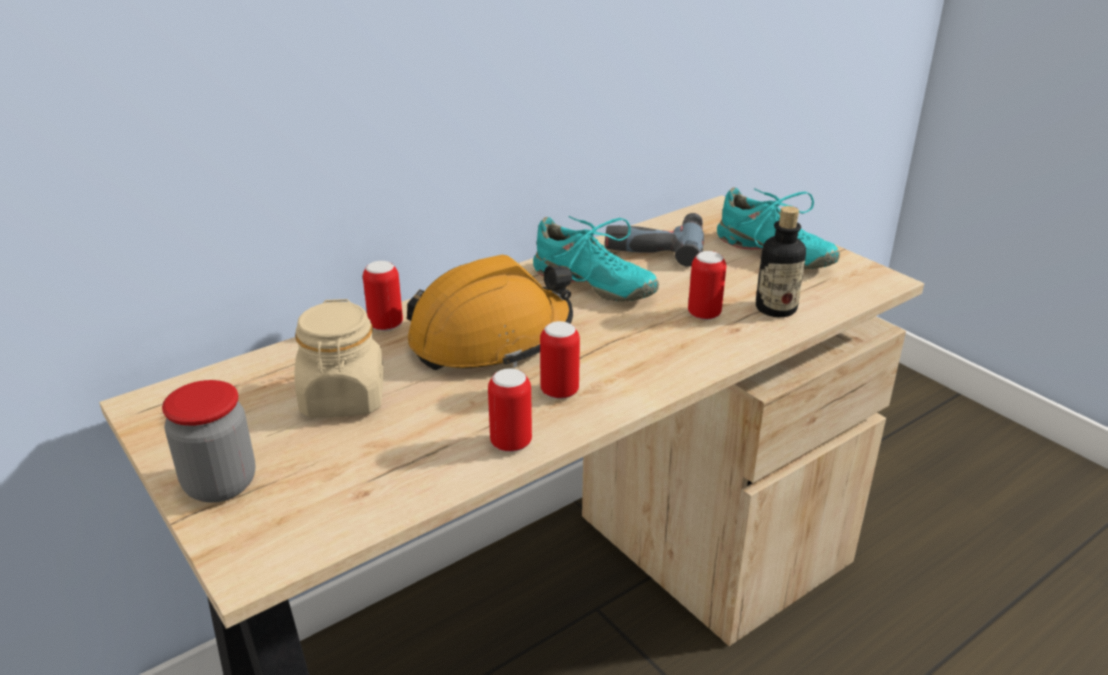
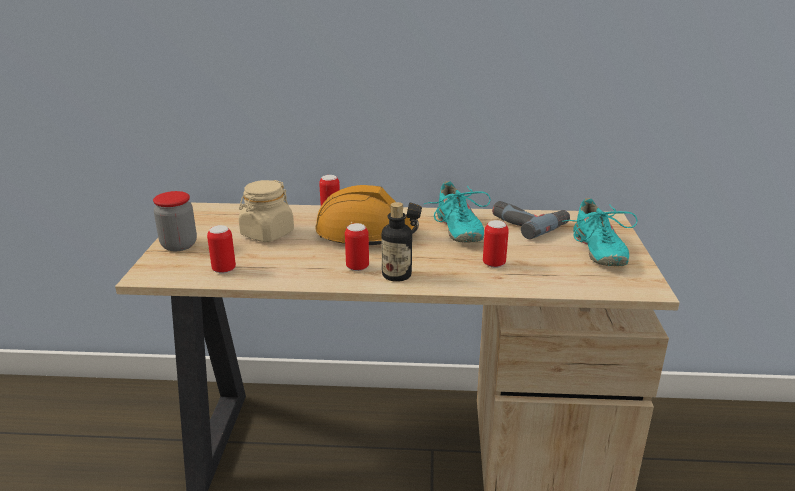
camera: 40 degrees right, 5 degrees down
(511, 443) = (301, 277): can -> can (224, 269)
(775, 308) = (543, 277): bottle -> bottle (396, 275)

